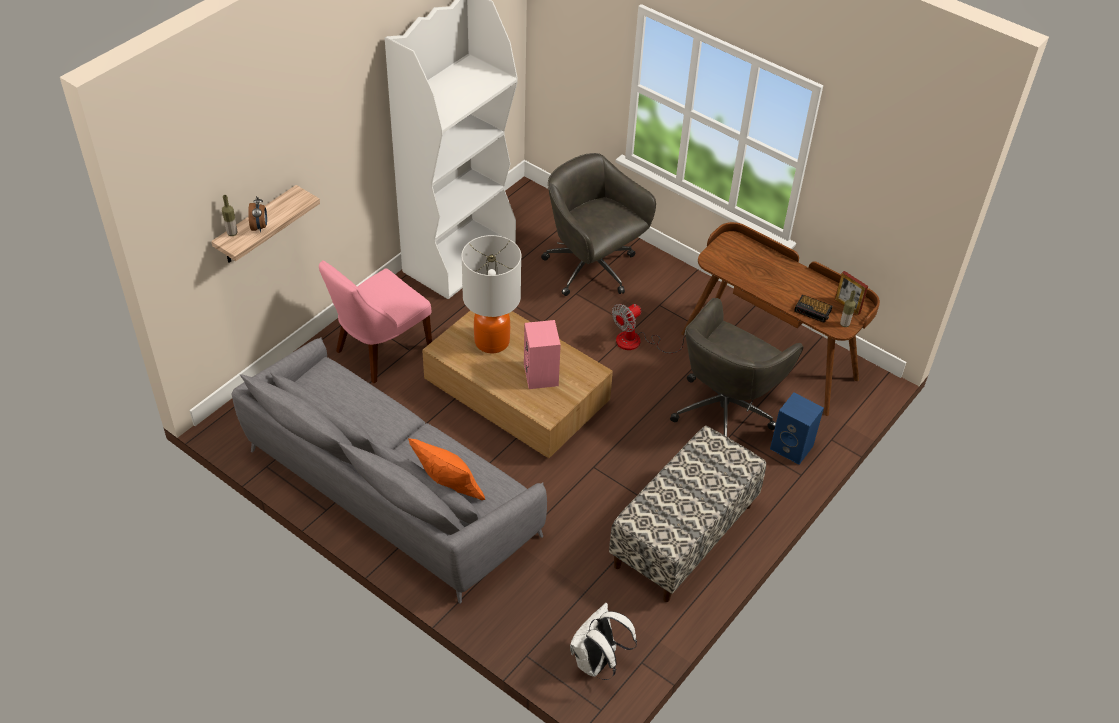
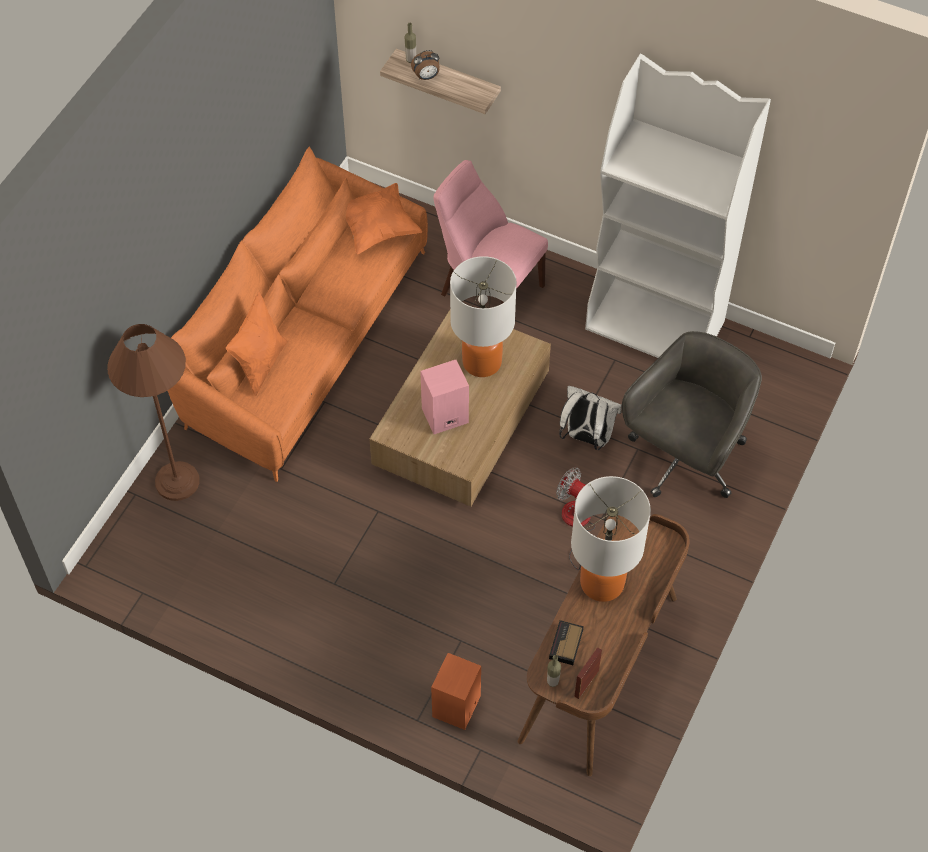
camera: 80 degrees right, 10 degrees up
(318, 380) = (377, 228): none -> orange pillow
(388, 492) = (303, 341): grey sofa -> orange sofa
(520, 617) = (177, 481): none -> brown floor lamp
(597, 662) = (136, 554): white backpack -> white backpack (586, 437)
(684, 536) = (303, 610): bench -> none
(724, 410) = (496, 629): grey office chair -> none
(761, 281) = (601, 583): none -> table lamp
(792, 447) = (457, 707): blue speaker -> orange speaker

